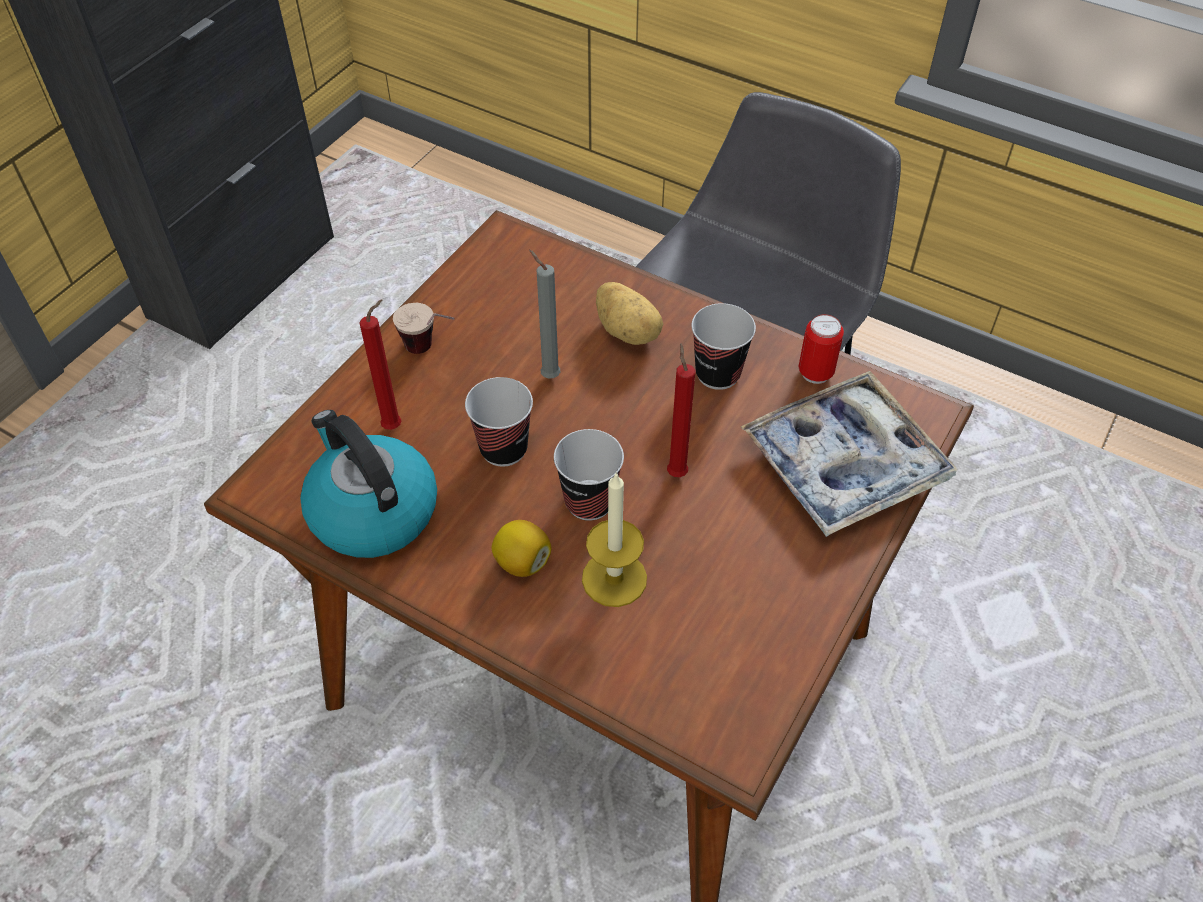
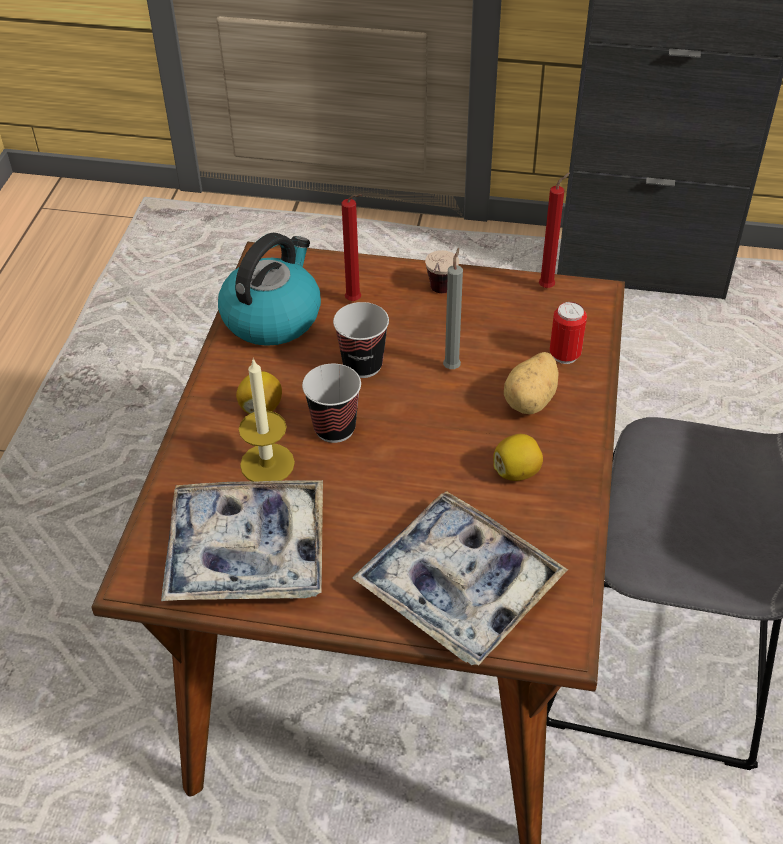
camera: 70 degrees right, 5 degrees down
(676, 471) = (391, 472): red candle -> red candle (548, 287)
(718, 374) = (517, 471): cup -> lemon
(737, 630) = (247, 552): none -> tray
(815, 373) = (559, 541): can -> can (564, 355)

